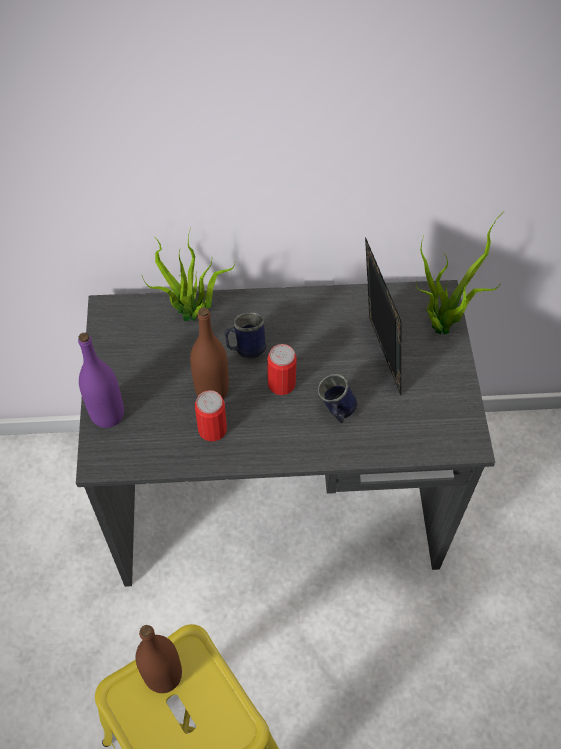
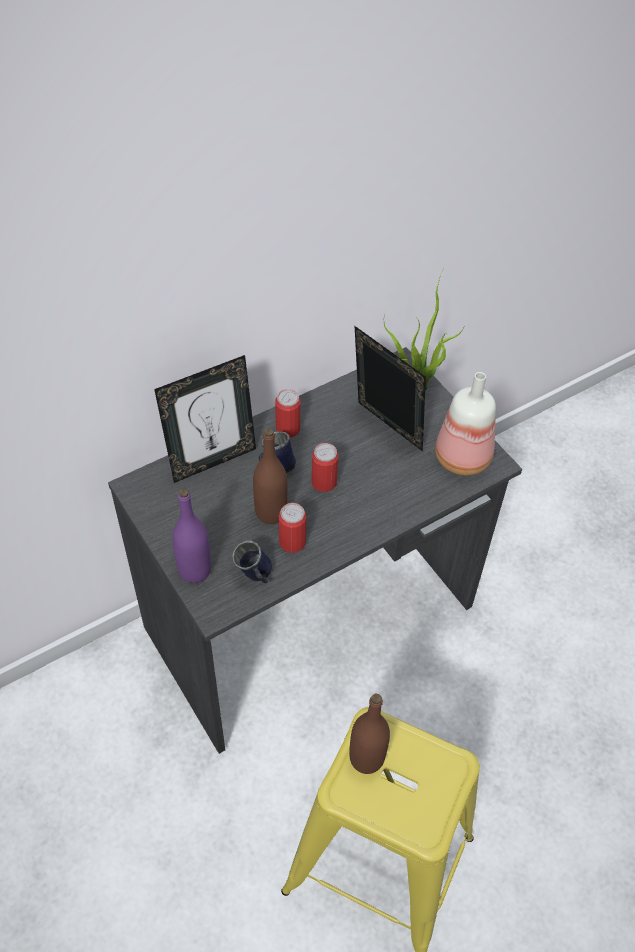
camera: 30 degrees left, 5 degrees down
(192, 315) = (212, 460): potted plant -> picture frame
(282, 314) = (288, 428): none -> can
(336, 412) = (382, 485): blue mug -> blue mug (255, 577)
(439, 423) = (464, 458): none -> bottle

